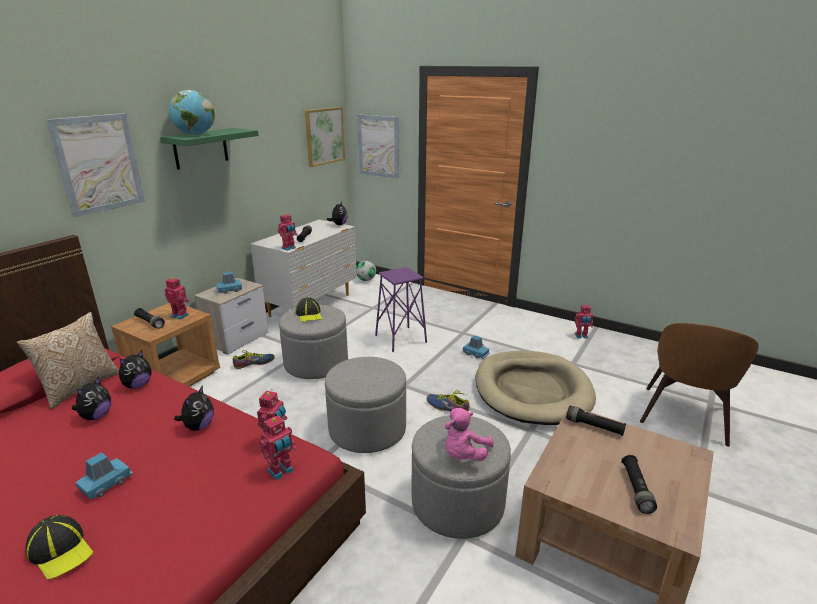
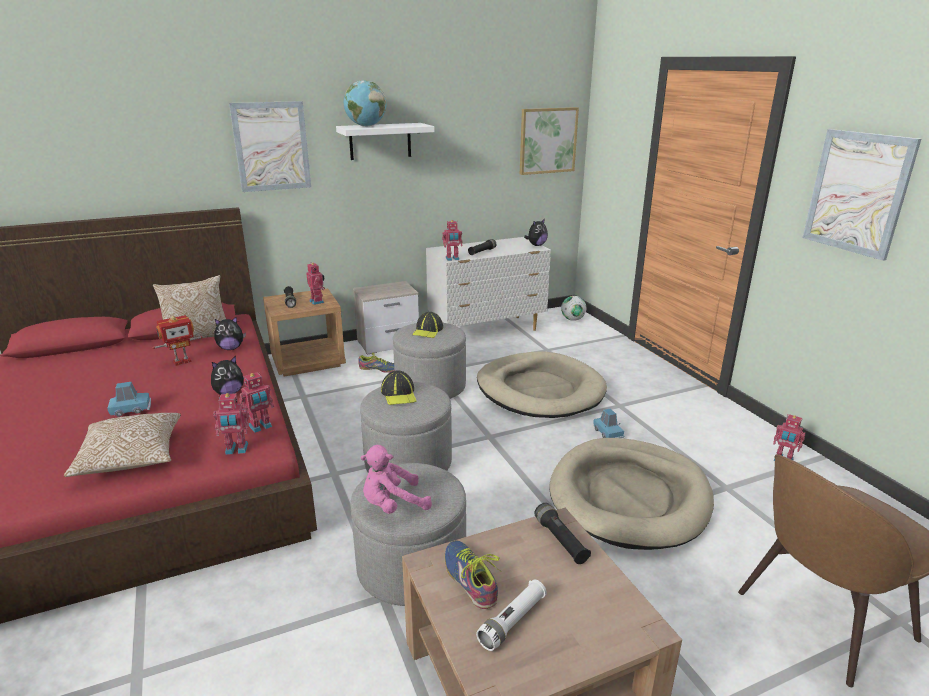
camera: 35 degrees right, 0 degrees up
(60, 550) = (60, 439): cap -> cap (399, 394)
(96, 416) = (182, 361): plush toy -> toy robot
(179, 528) = (131, 458): none -> pillow
(200, 148) = (380, 141): green shelf -> white shelf
(229, 290) = (384, 290): blue toy car -> none
(378, 146) = (611, 158): picture -> picture (857, 193)
(400, 339) = (539, 390): purple stool -> beige dog bed
(447, 407) = (508, 474): shoe -> shoe (469, 579)
(636, 489) = (512, 621): black flashlight -> white flashlight

